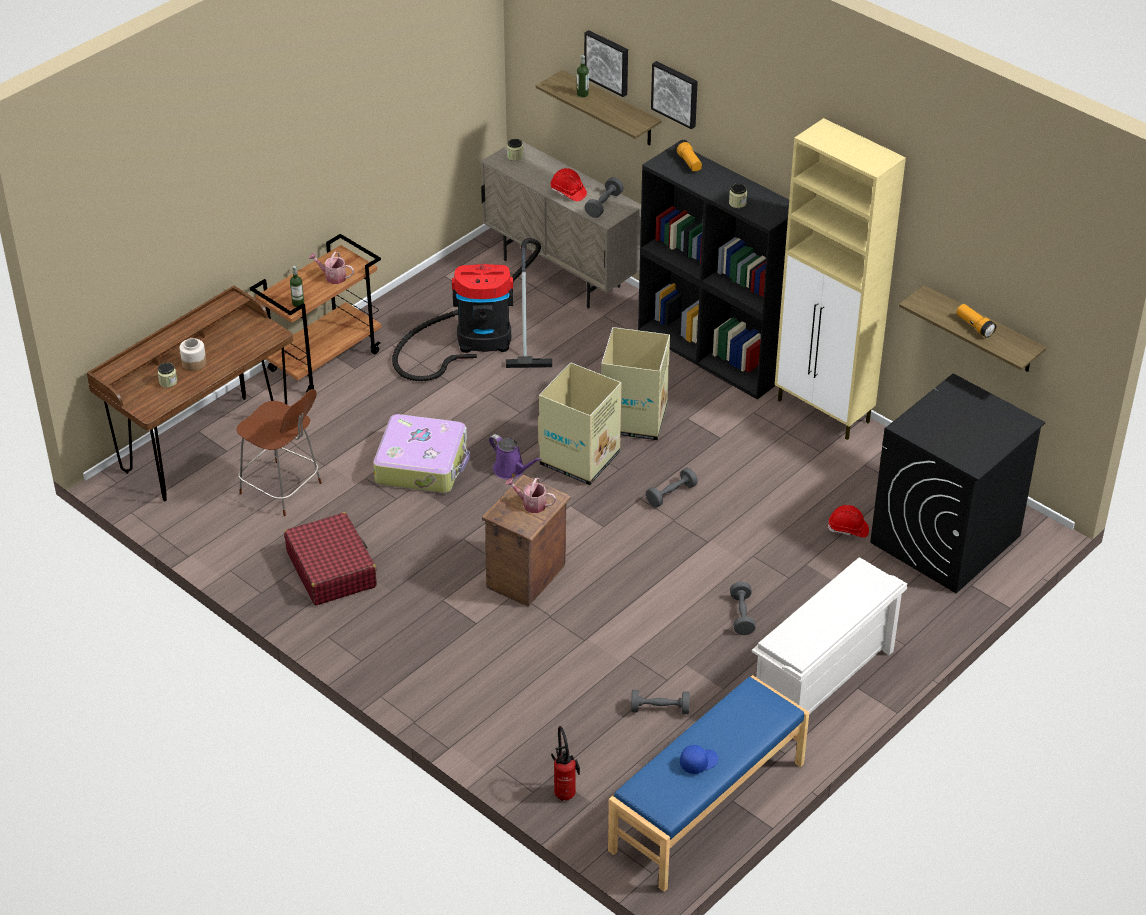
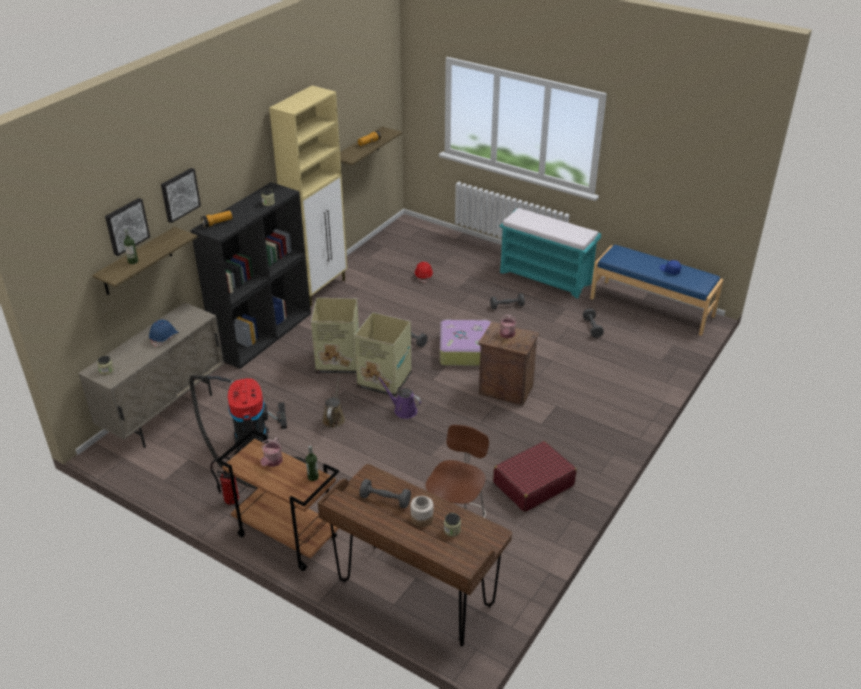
camera: 100 degrees left, 5 degrees down
(422, 464) = (406, 455): suitcase -> suitcase (465, 350)
(511, 470) = (403, 410): purple watering can -> purple watering can turned 90 degrees counterclockwise
(512, 407) = (334, 418): none -> brown watering can
(565, 791) = (670, 354): fire extinguisher -> fire extinguisher (229, 501)
(568, 192) = (164, 338): red hard hat -> blue hard hat
(604, 205) = (183, 319): grey dumbbell -> grey dumbbell (385, 500)
(823, 683) = (546, 278): white shoe rack -> turquoise bench
(945, 540) = (423, 247): black washing machine -> none

